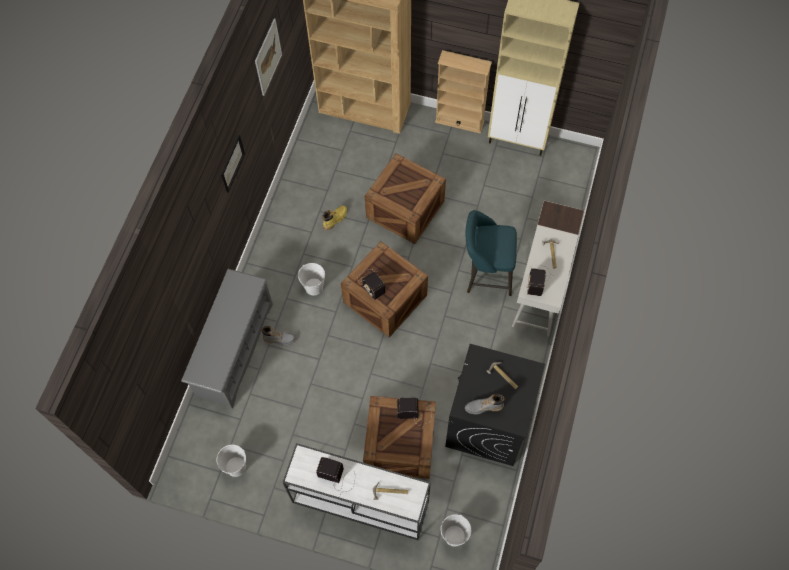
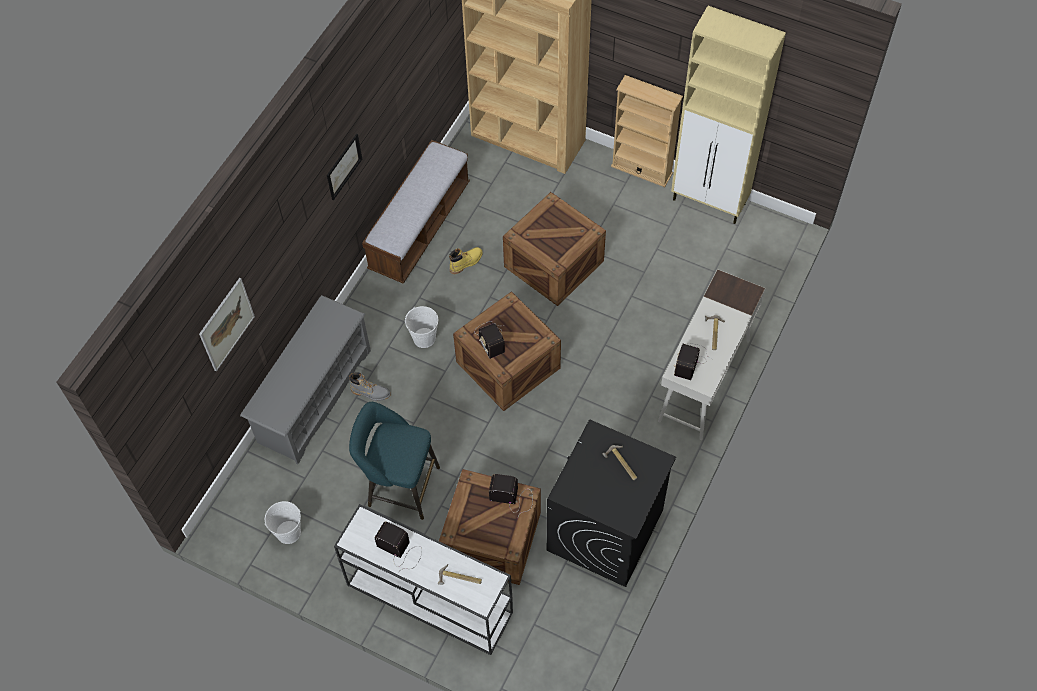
camera: 10 degrees right, 5 degrees down
(268, 57) = (408, 50): picture -> picture (226, 324)
(292, 195) = (420, 227): none -> bench
(454, 536) = (537, 657): white bucket -> none
(483, 407) = (590, 495): grey boot -> none
(486, 274) = (638, 354): turquoise stool -> turquoise stool (399, 485)

